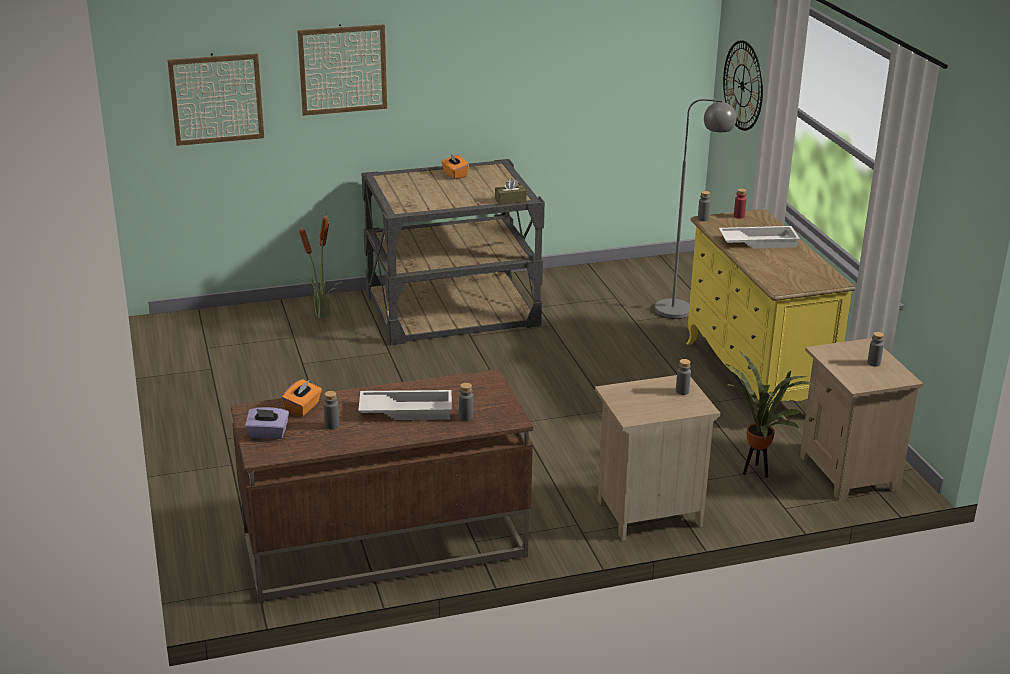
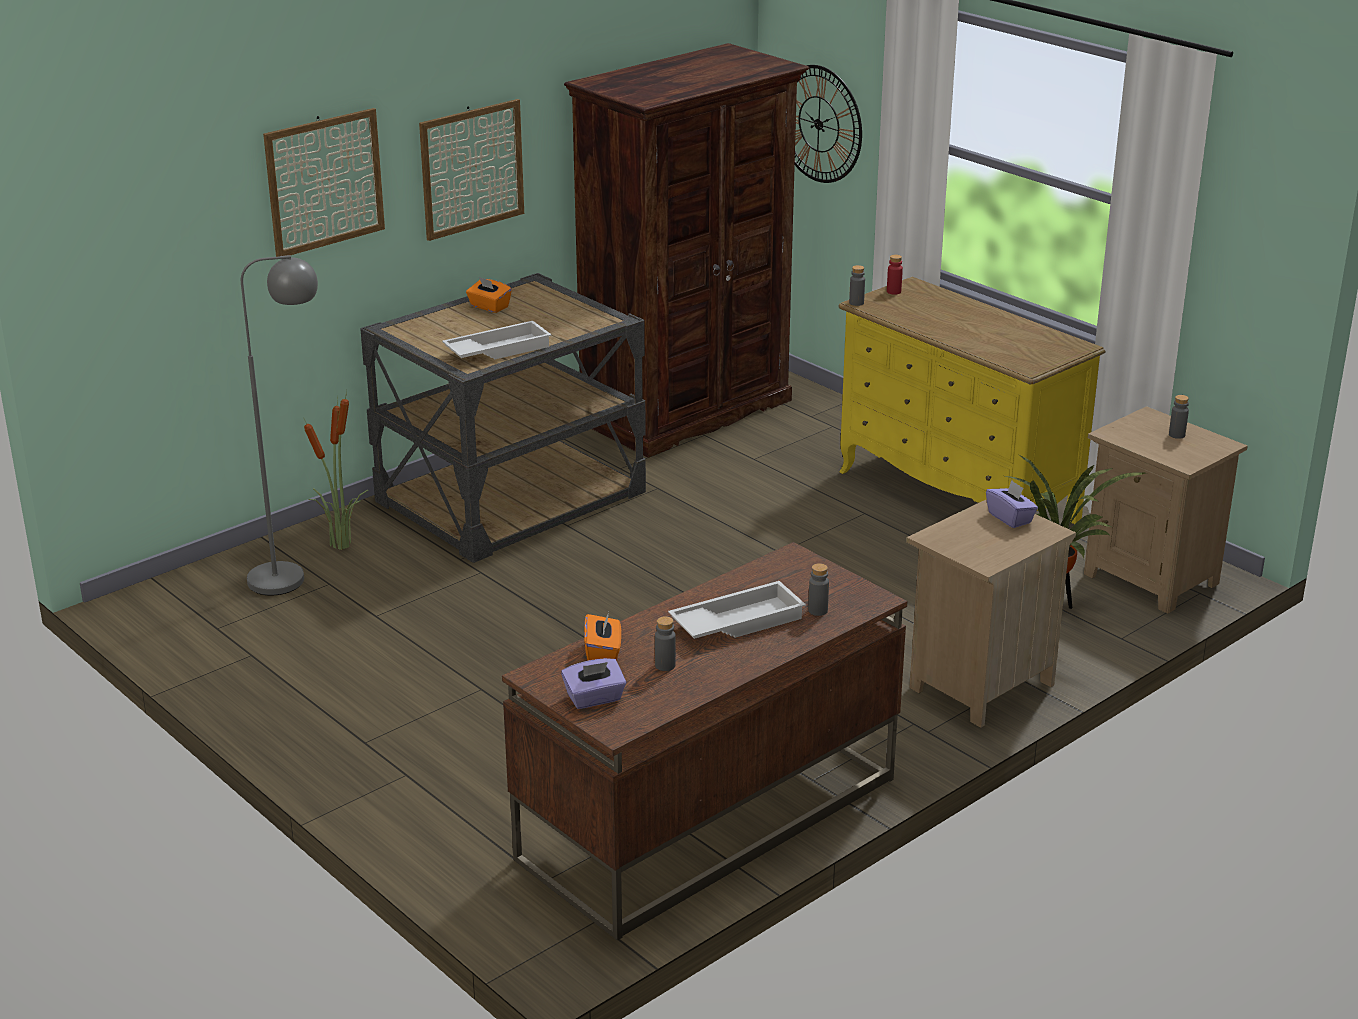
camera: 25 degrees left, 0 degrees up
(216, 97) = (160, 252): picture -> picture (471, 166)
(510, 200) = (599, 326): brown tissue box -> none
(618, 279) = (687, 411): none -> brown wardrobe
(682, 391) = (1010, 518): grey bottle -> purple tissue box
(684, 312) = (802, 434): grey floor lamp -> grey floor lamp (294, 579)
(758, 242) = (948, 318): white tray -> white tray (497, 349)

